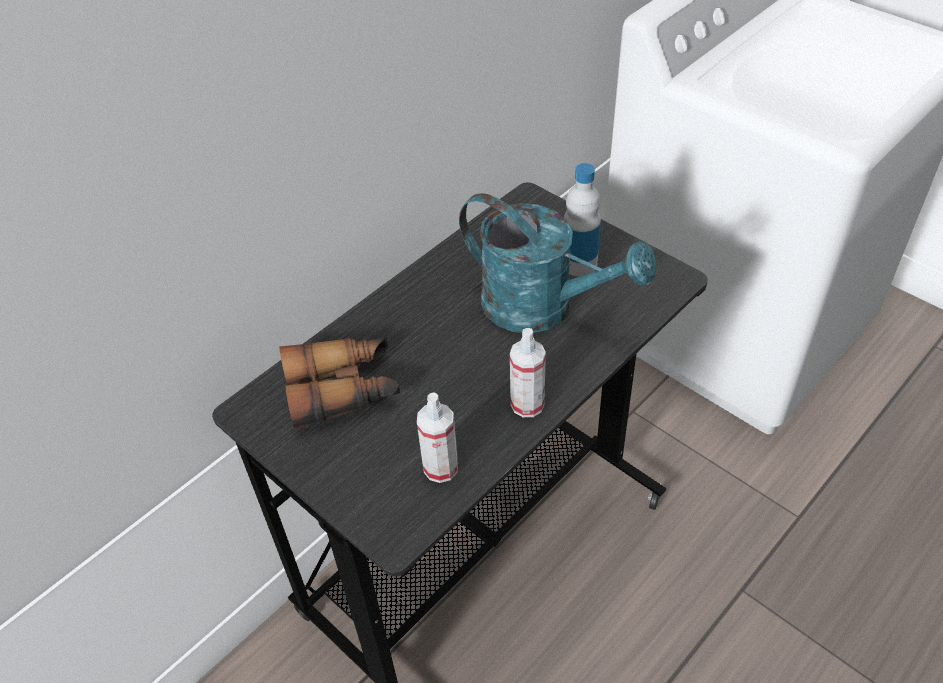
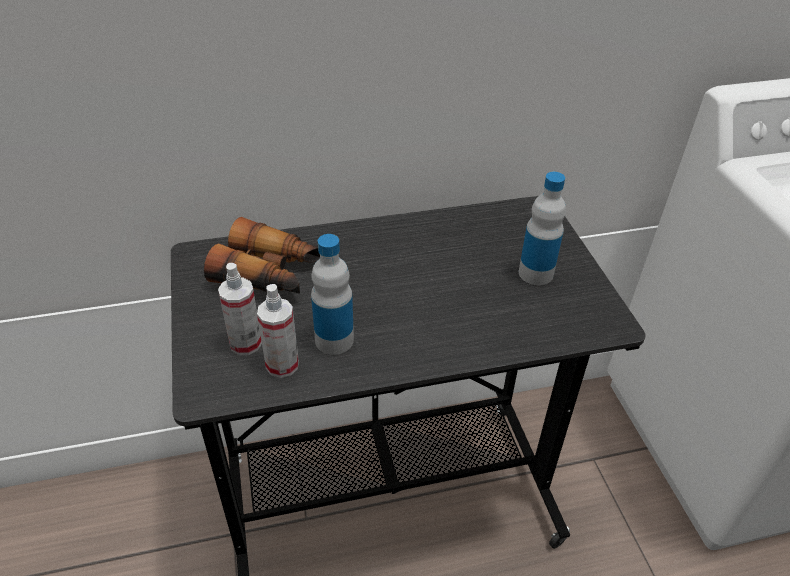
camera: 30 degrees right, 5 degrees down
(465, 419) = (334, 340): none -> bottle
(527, 404) = (392, 355): spray bottle -> spray bottle (245, 343)
(543, 308) = (474, 291): turquoise watering can -> none

